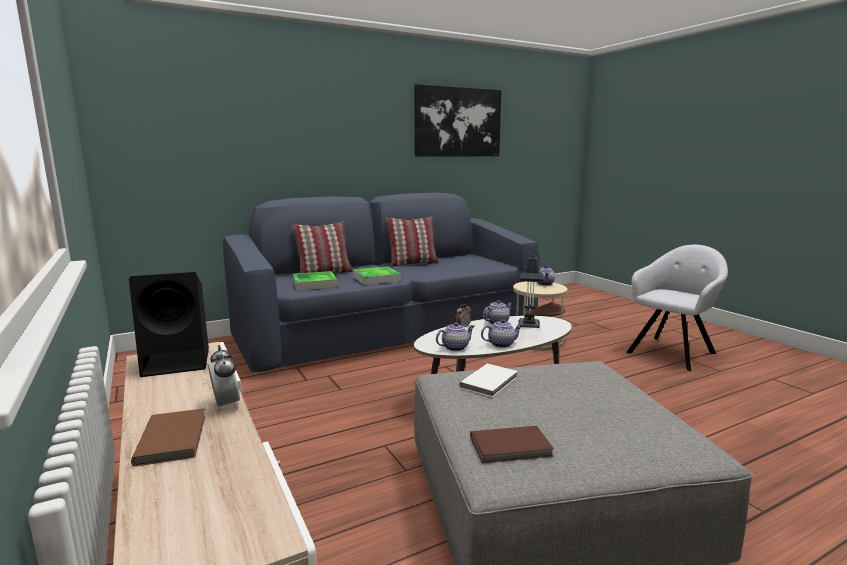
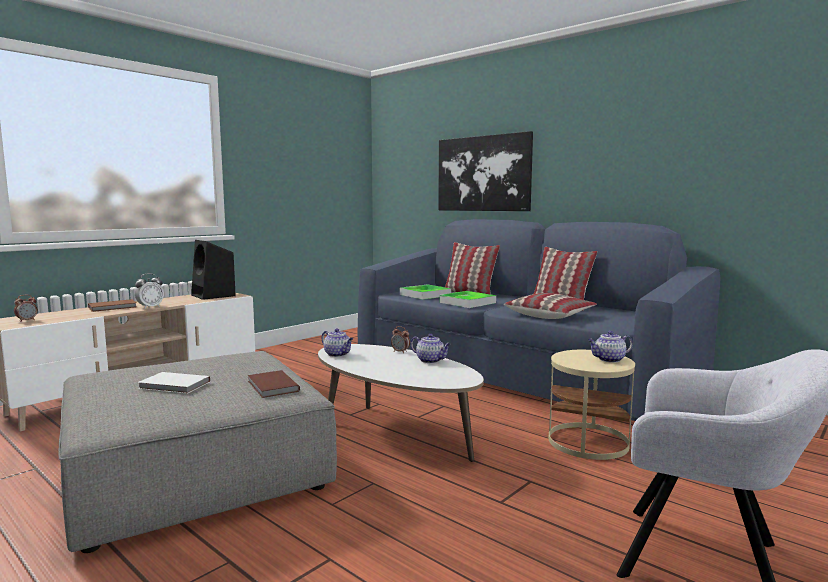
camera: 70 degrees right, 5 degrees down
(216, 528) = (27, 320): none -> alarm clock
(447, 270) = (550, 315): none -> pillow
(458, 122) = (695, 124): picture -> picture (483, 173)
(490, 382) = (242, 364): white book -> white book (174, 385)
(501, 344) = (359, 366): teapot -> none
(512, 447) = (125, 375): brown book -> brown book (271, 386)
(528, 327) = (426, 372): table lamp -> none

